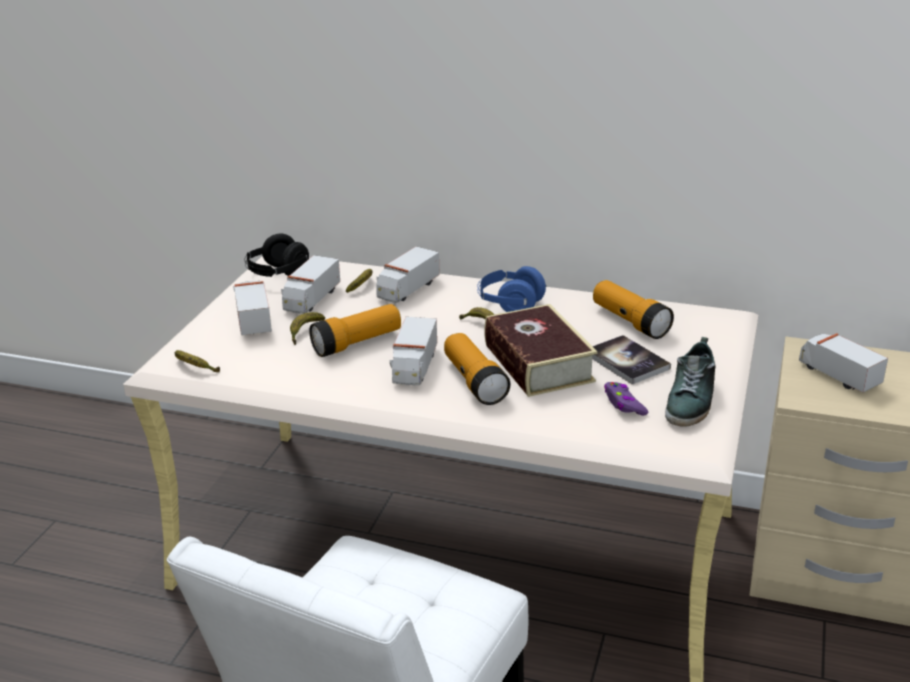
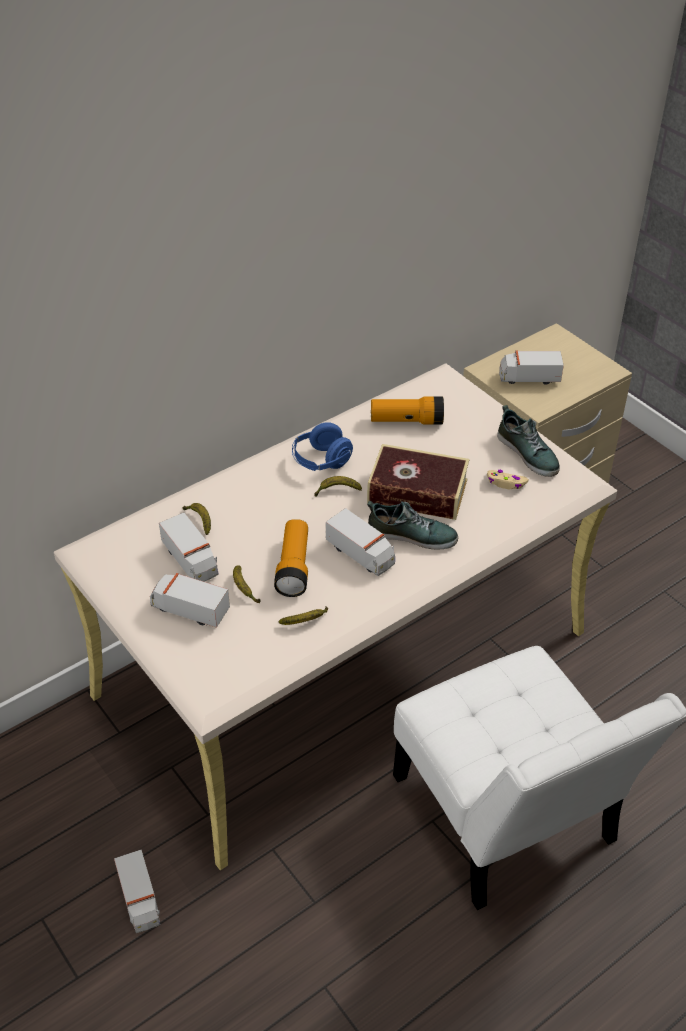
camera: 55 degrees left, 15 degrees up
(194, 367) = (235, 678): banana -> banana (306, 621)
(277, 274) = (120, 560): black headphones -> none
(407, 289) = (236, 500): toy truck -> toy truck (140, 899)
(474, 382) = (412, 535): flashlight -> shoe
(624, 404) = (506, 483): purple game controller -> beige game controller
(627, 361) = (456, 452): book -> none

